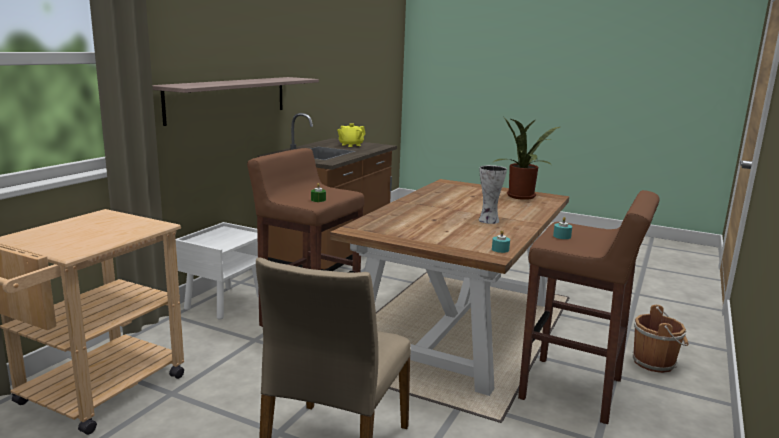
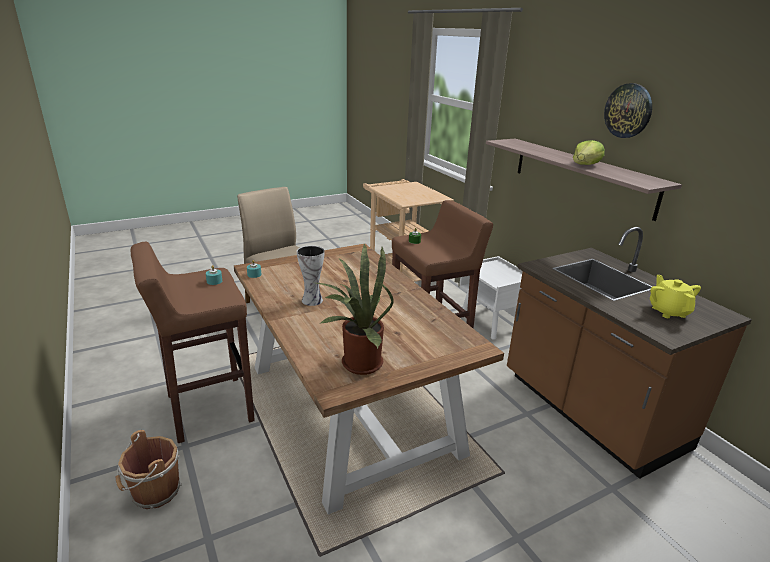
camera: 125 degrees right, 10 degrees up
(249, 31) = (628, 111): none -> wall clock
(265, 80) = (585, 165): none -> lettuce

